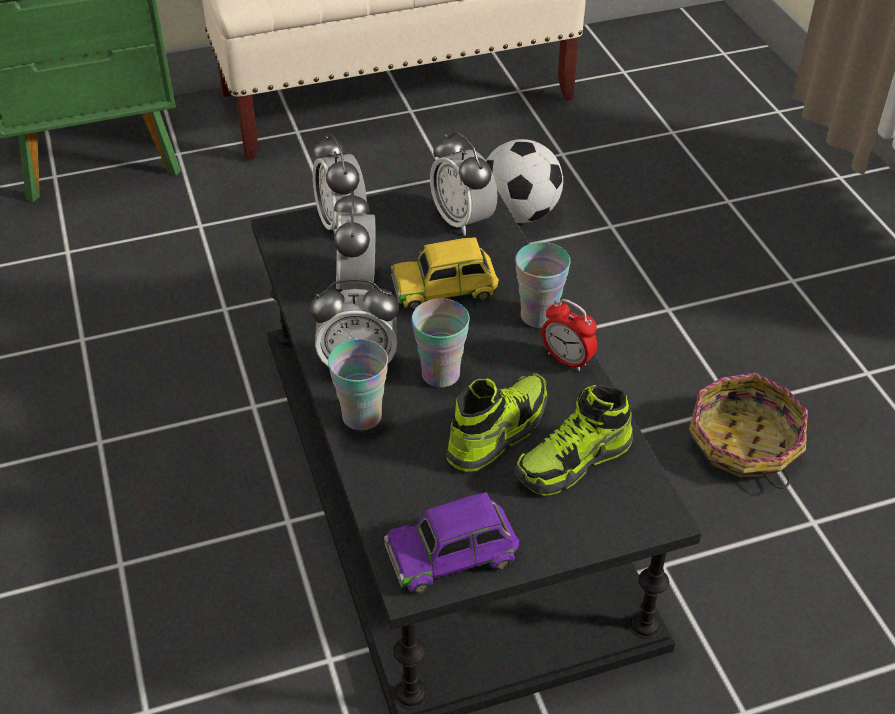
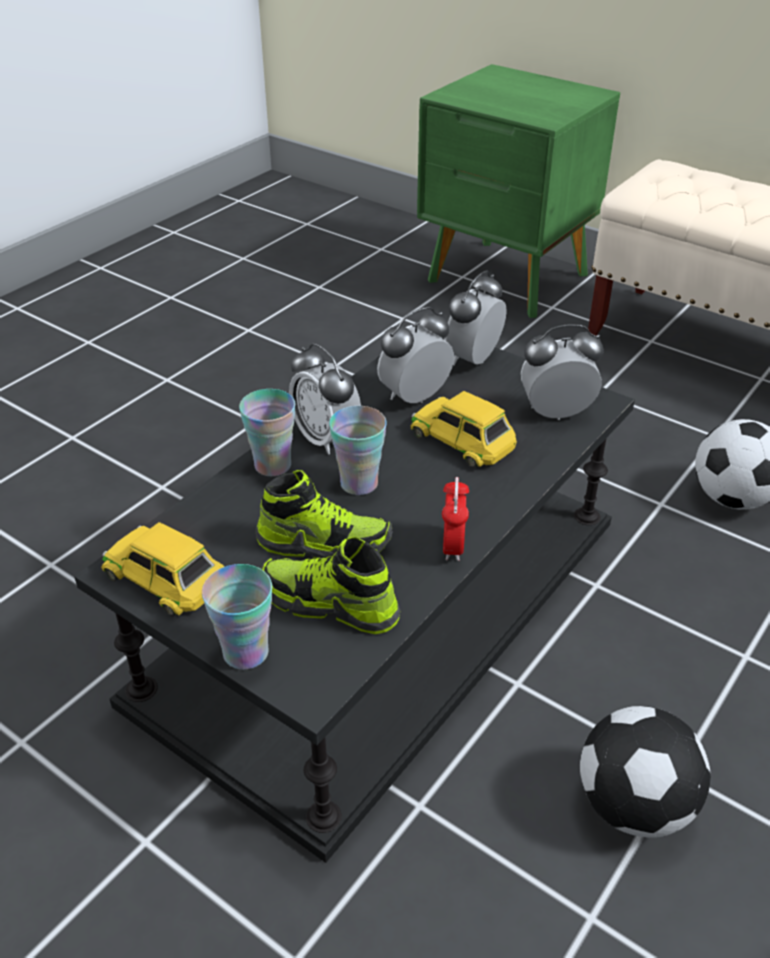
camera: 55 degrees right, 5 degrees down
(452, 552) = (167, 578): purple toy car -> yellow toy car
(462, 220) = (556, 413): alarm clock -> alarm clock turned 60 degrees clockwise
(538, 316) = (489, 506): cup -> cup (245, 652)
(743, 445) = (634, 803): basket -> football

